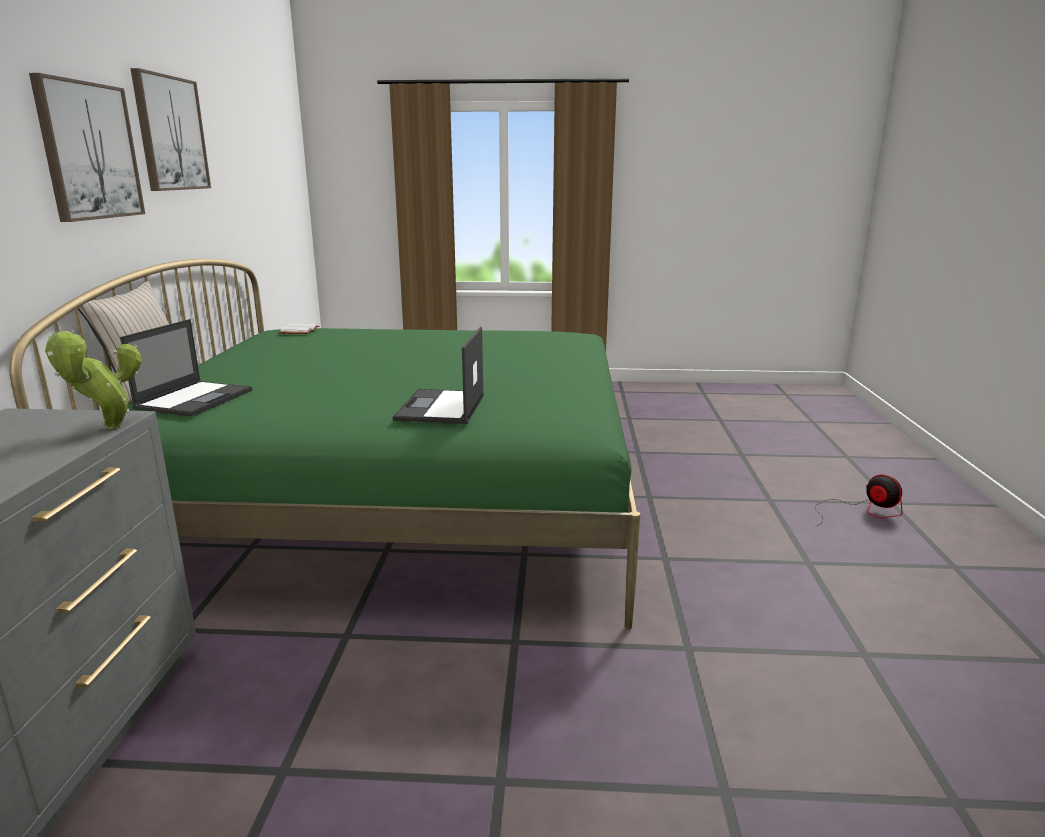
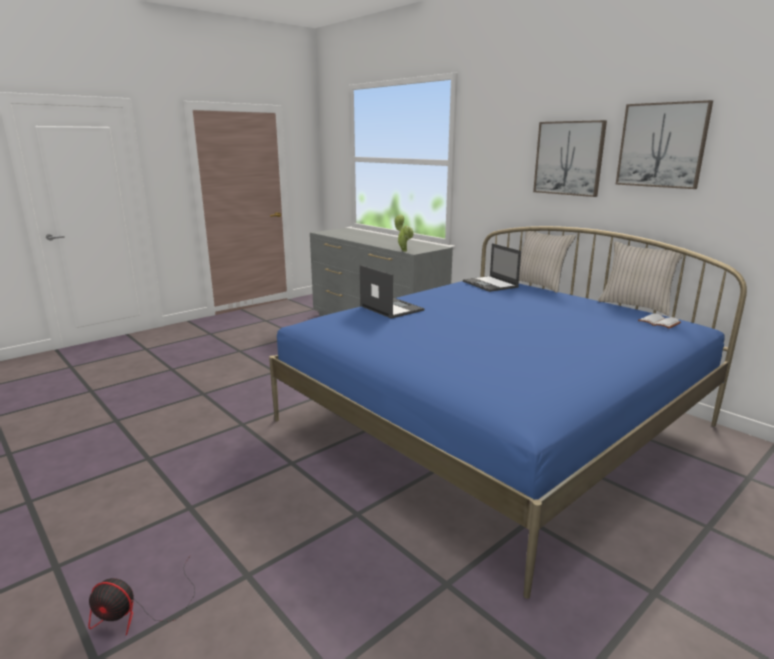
camera: 135 degrees right, 0 degrees up
(227, 344) = (635, 306): none -> beige pillow
(401, 500) = (493, 422): green bed -> blue bed

